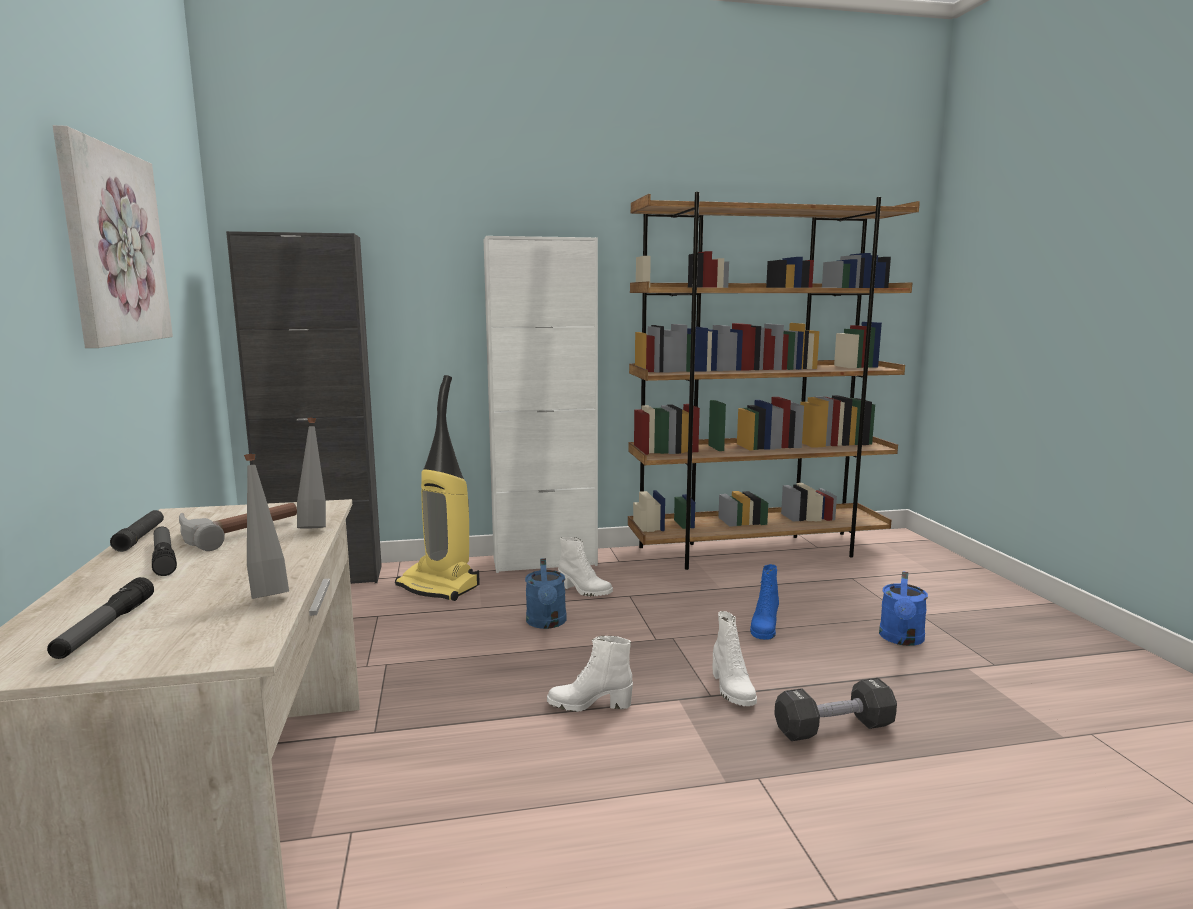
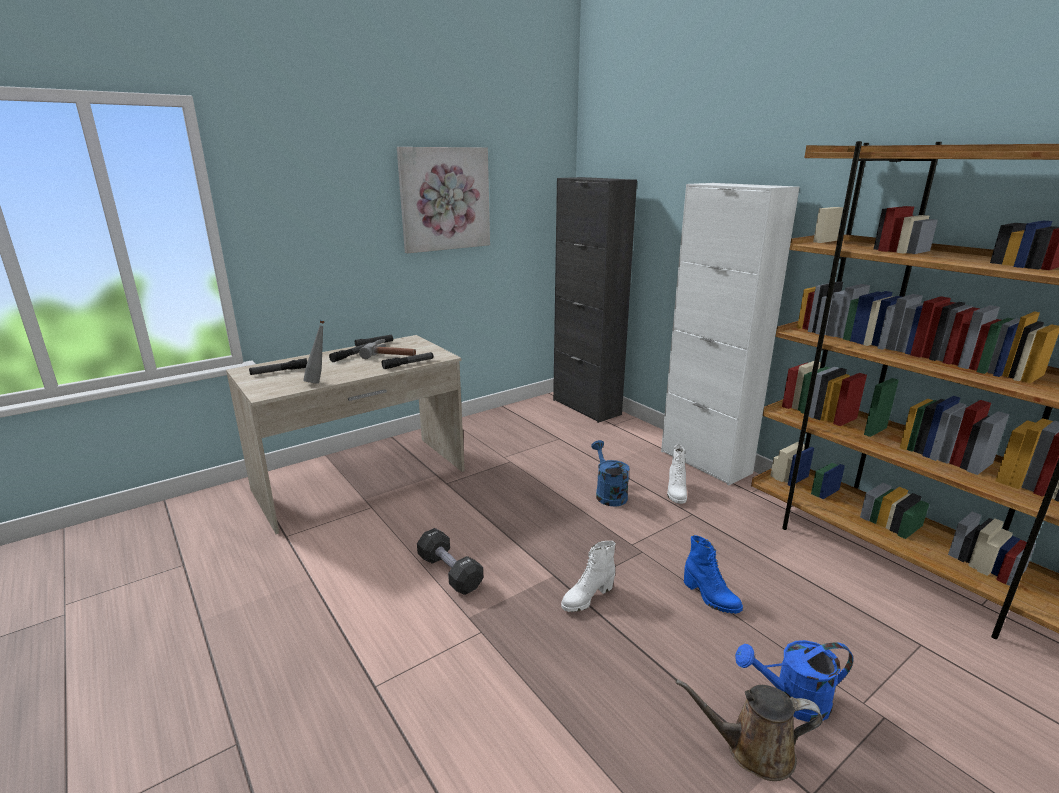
camera: 65 degrees right, 10 degrees up
(315, 527) = (408, 364): grey bottle -> flashlight
(439, 586) = (616, 441): vacuum cleaner -> none
(547, 623) = (608, 493): blue watering can -> blue watering can turned 105 degrees clockwise
(589, 705) = (519, 540): white boot -> none
(764, 629) = (710, 597): blue boot -> blue boot turned 120 degrees counterclockwise
(834, 728) = (570, 664): black dumbbell -> black dumbbell (450, 572)
(952, 671) = (753, 750): none -> brown watering can

